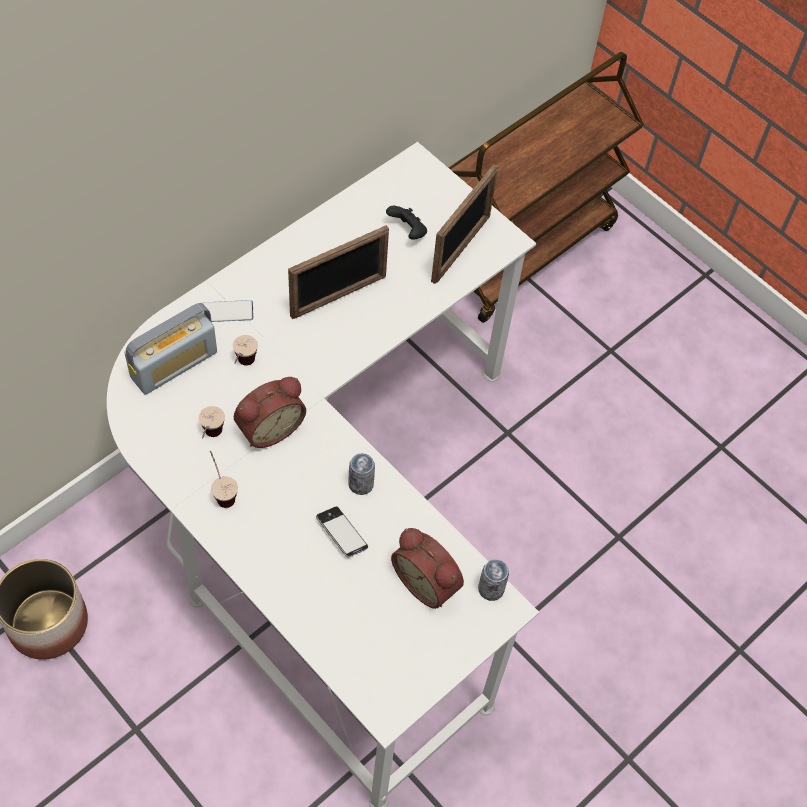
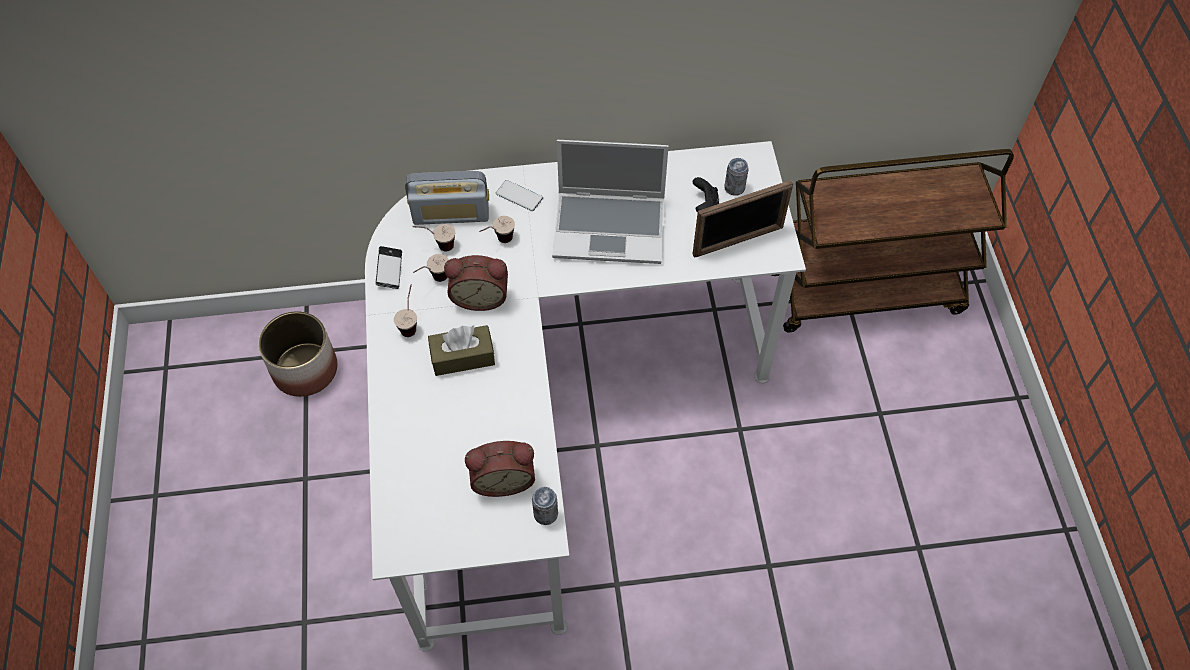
camera: 40 degrees right, 0 degrees up
(186, 403) = (437, 246): none -> cup
(299, 494) = (463, 357): none -> brown tissue box
(338, 296) = (611, 228): picture frame -> laptop
(342, 534) = (469, 404): phone -> phone (389, 270)
(361, 484) = (513, 376): can -> can (734, 188)
(428, 581) = (503, 478): alarm clock -> alarm clock turned 90 degrees counterclockwise

